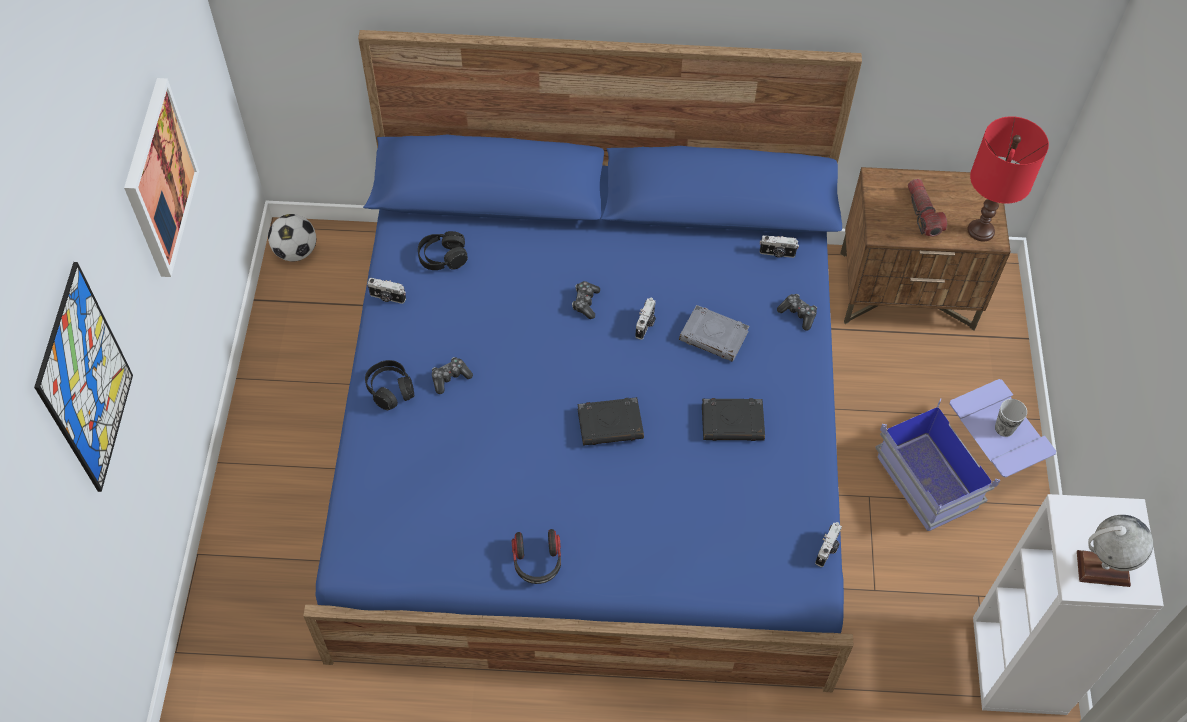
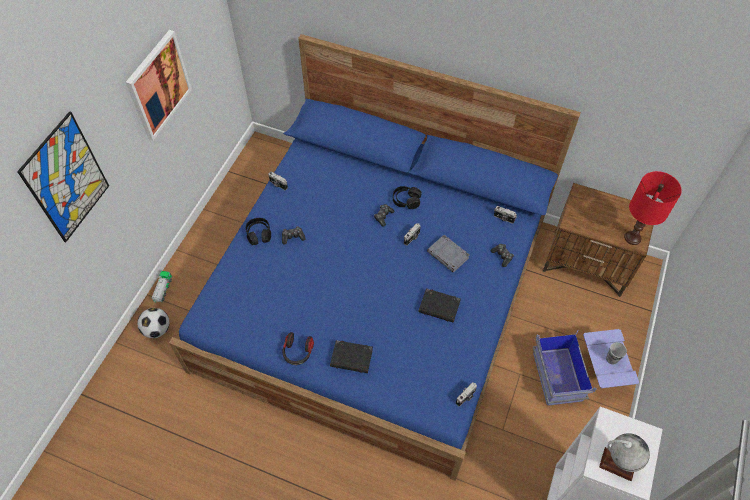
camera: 20 degrees right, 0 degrees up
(223, 538) = (163, 290): none -> toy truck
(296, 252) = (259, 152): football -> football (157, 329)
(443, 257) = (316, 171): black headphones -> black headphones (406, 200)
(611, 424) = (369, 287): black book -> black book (352, 358)
(923, 213) = (600, 218): flashlight -> none

